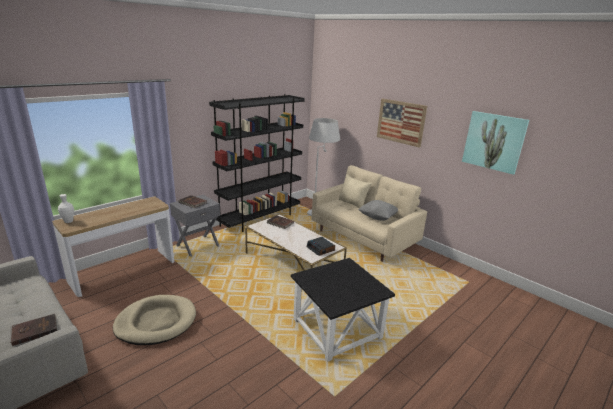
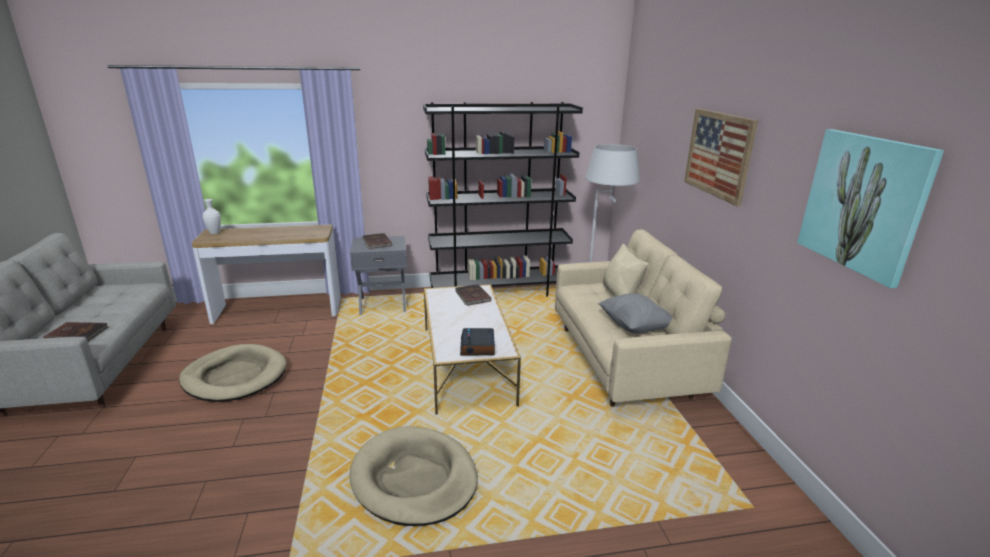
camera: 35 degrees right, 0 degrees up
(338, 329) = (414, 479): black side table -> beige dog bed

